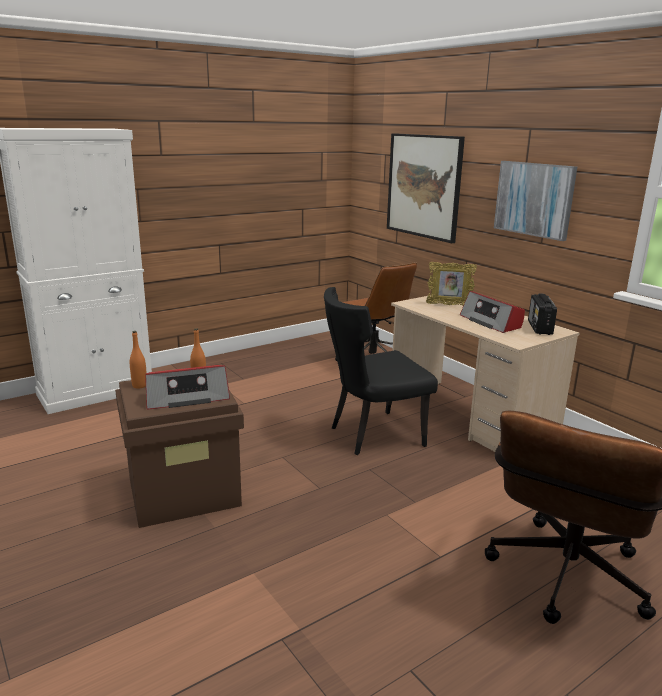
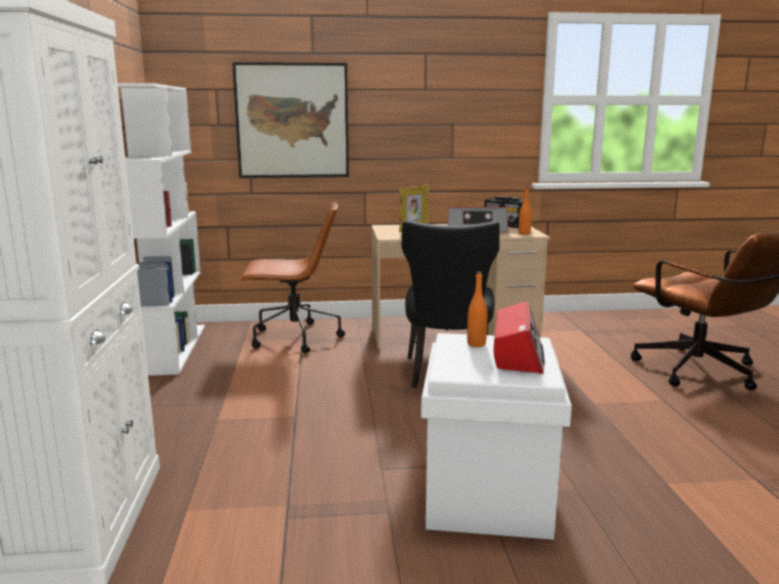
camera: 60 degrees left, 5 degrees down
(139, 385) = (458, 371): orange bottle -> orange bottle (524, 233)
(185, 491) = (487, 494): brown storage box -> white storage box
(307, 342) = (173, 348): none -> white bookcase
(534, 199) = (441, 118): picture -> none

